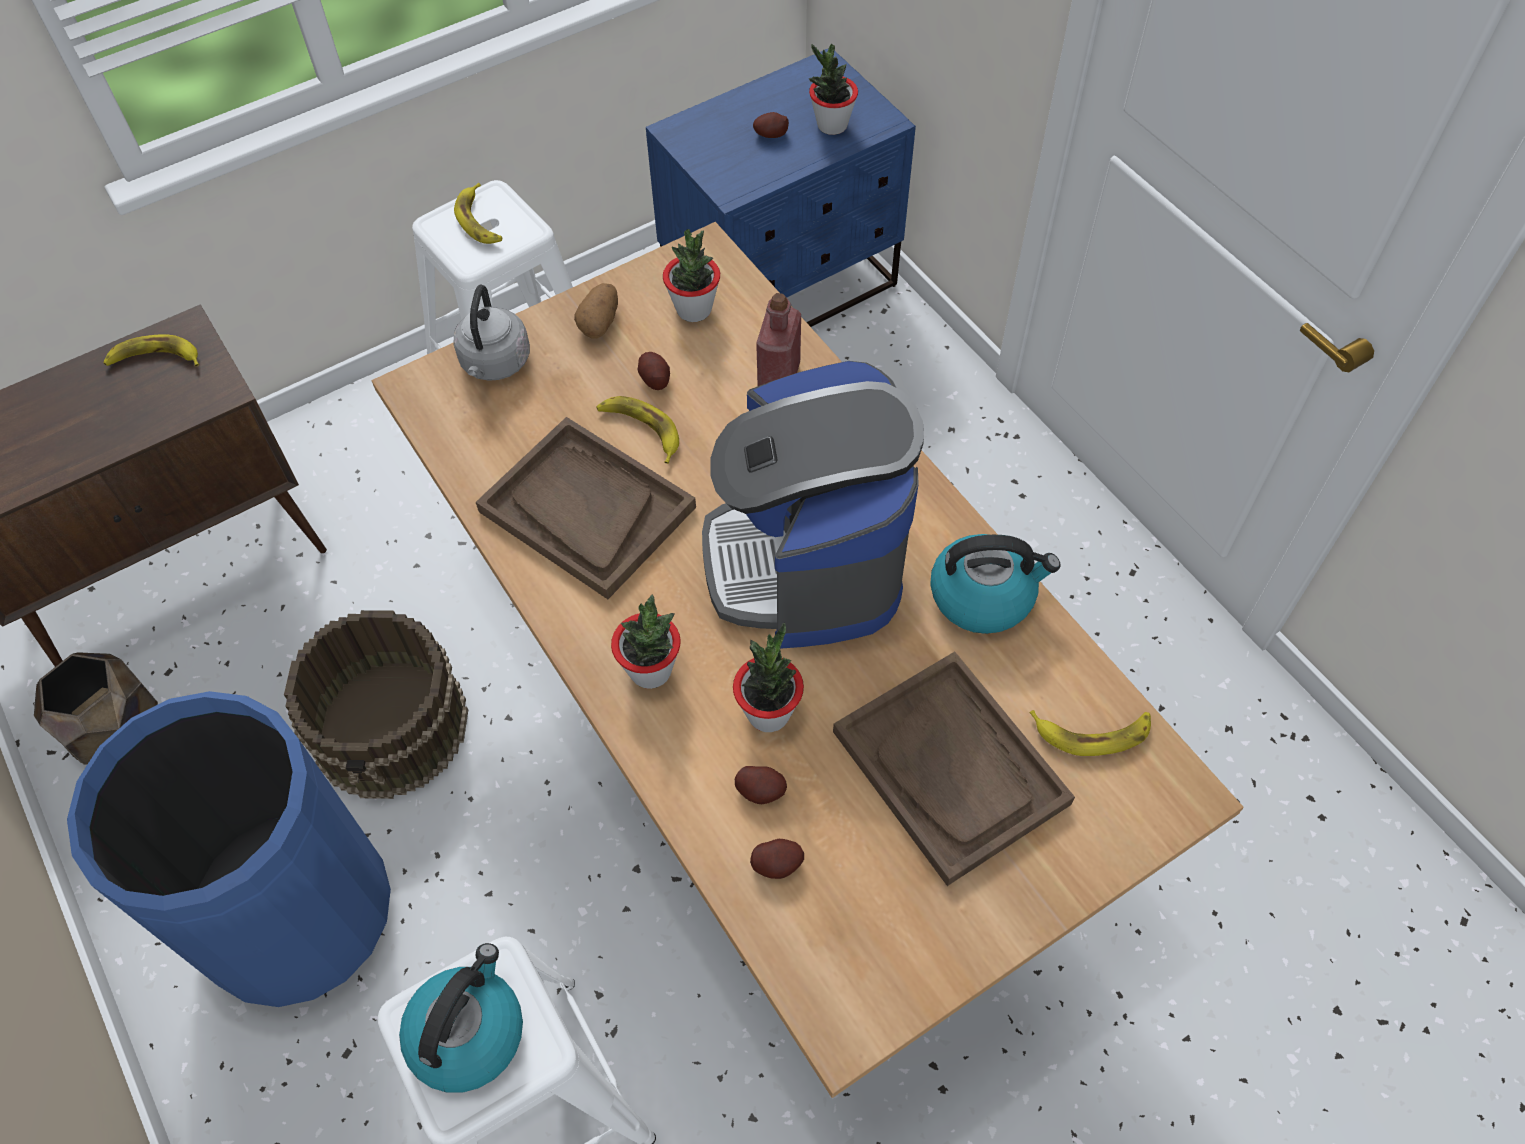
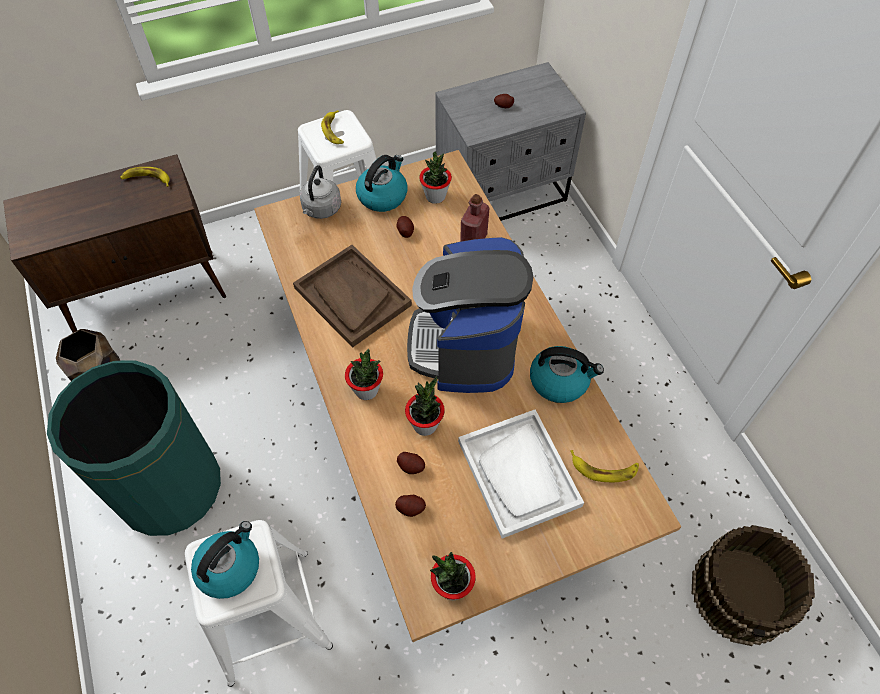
camera: 10 degrees right, 0 degrees up
(296, 913) = (169, 488): blue trash can -> green trash can
(392, 725) = (240, 397): brown bucket -> brown bucket (742, 593)
(600, 322) = (382, 195): potato -> kettle
(641, 429) = (391, 258): banana -> none
(783, 288) = (502, 193): blue nightstand -> grey nightstand
(832, 125) = (538, 105): potted plant -> potted plant (452, 586)
(951, 768) = (519, 473): brown tray -> white tray

